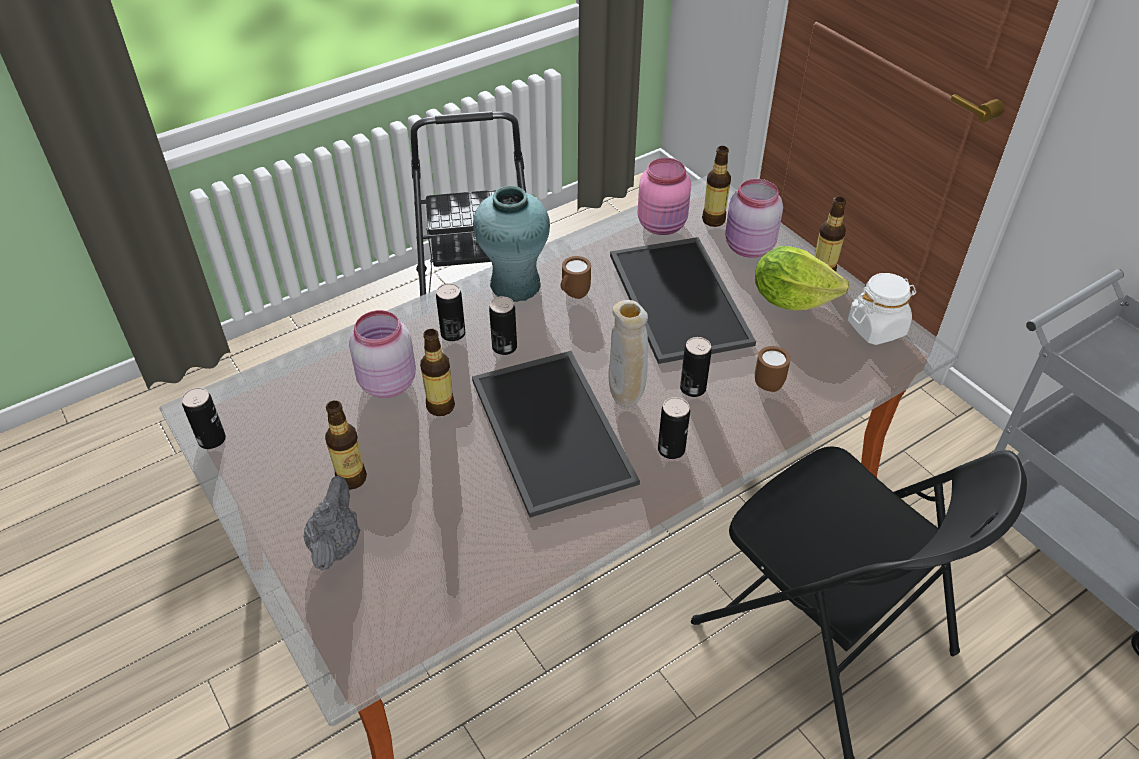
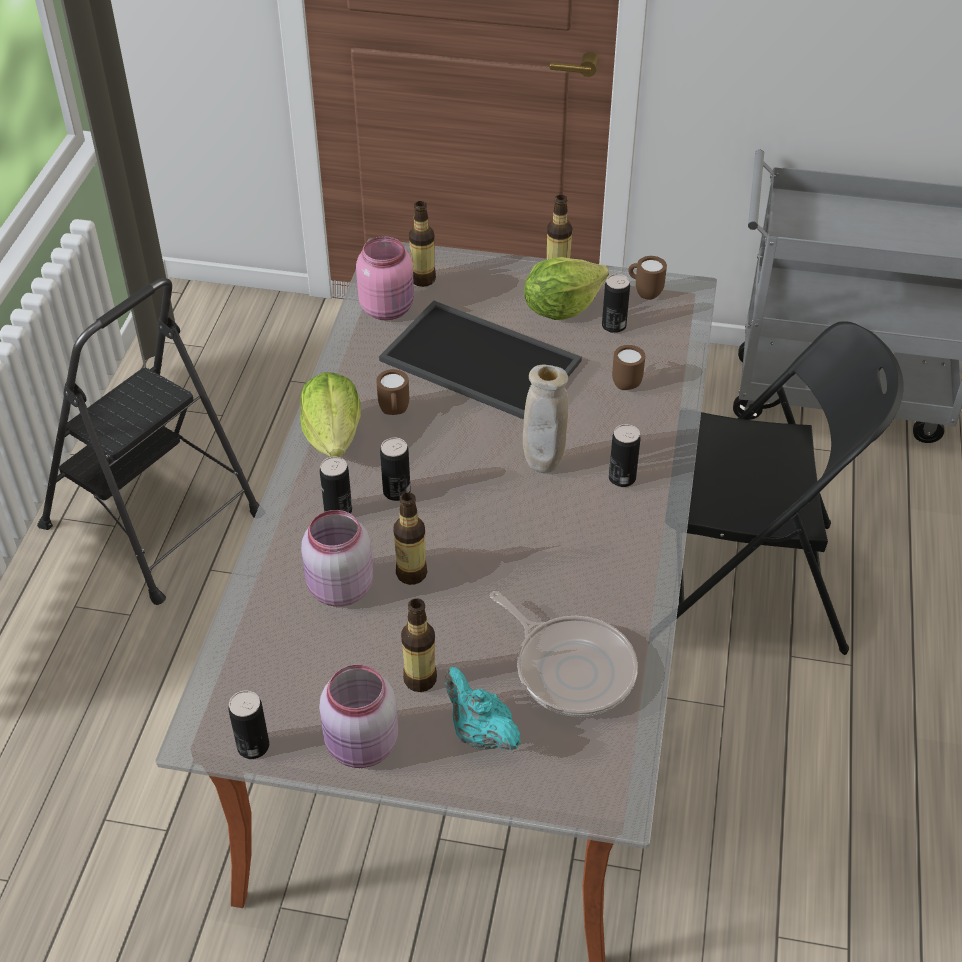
camera: 45 degrees left, 0 degrees up
(336, 544) = (480, 733): grey teapot -> turquoise teapot
(450, 553) = (571, 668): none -> frying pan
(515, 285) = (333, 436): turquoise vase -> lettuce
(555, 431) = (524, 526): tray -> none
(693, 388) = (579, 423): can -> can (614, 326)
(748, 247) = (479, 286): pink jar -> pink jar (362, 747)
(876, 328) = (644, 293): white jar -> brown mug

